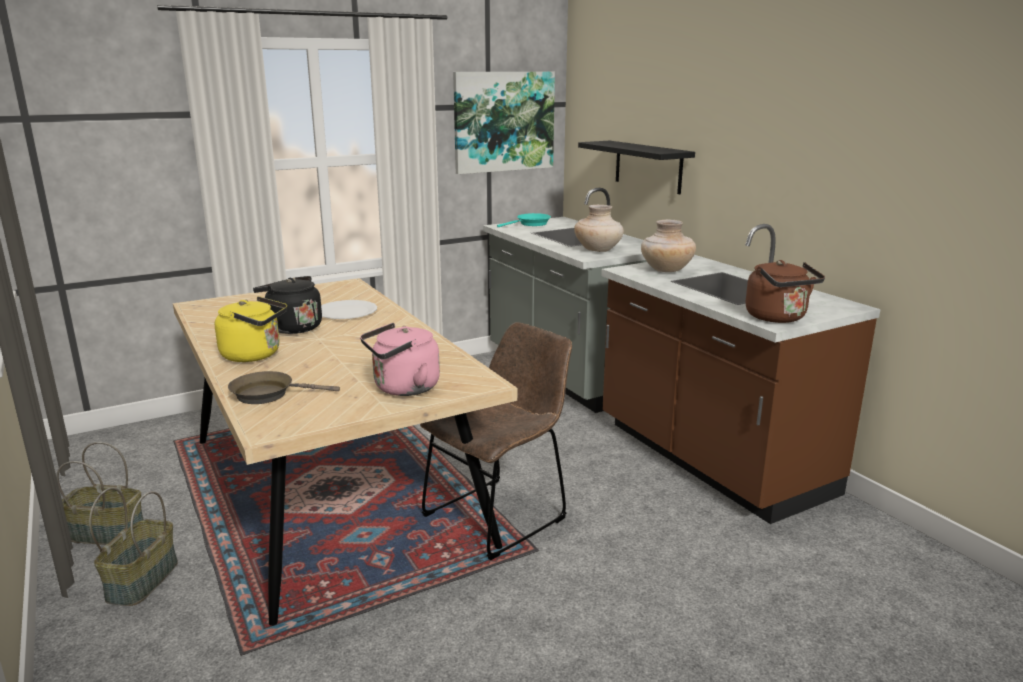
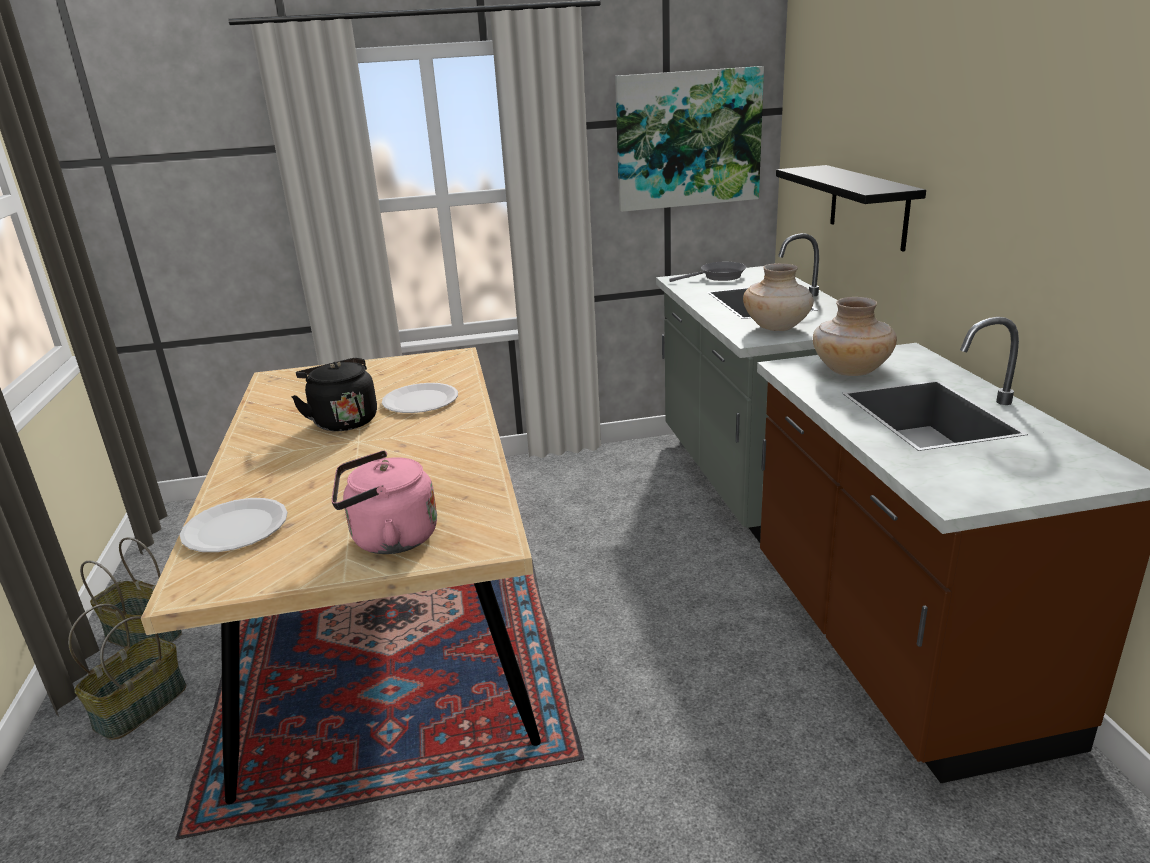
camera: 20 degrees right, 5 degrees up
(255, 355) = (271, 461): yellow kettle -> none
(268, 394) = (235, 527): brown frying pan -> white plate
(500, 514) = (562, 689): brown chair -> none
(531, 224) = (719, 277): turquoise frying pan -> grey frying pan
(778, 318) = (969, 486): brown kettle -> none

